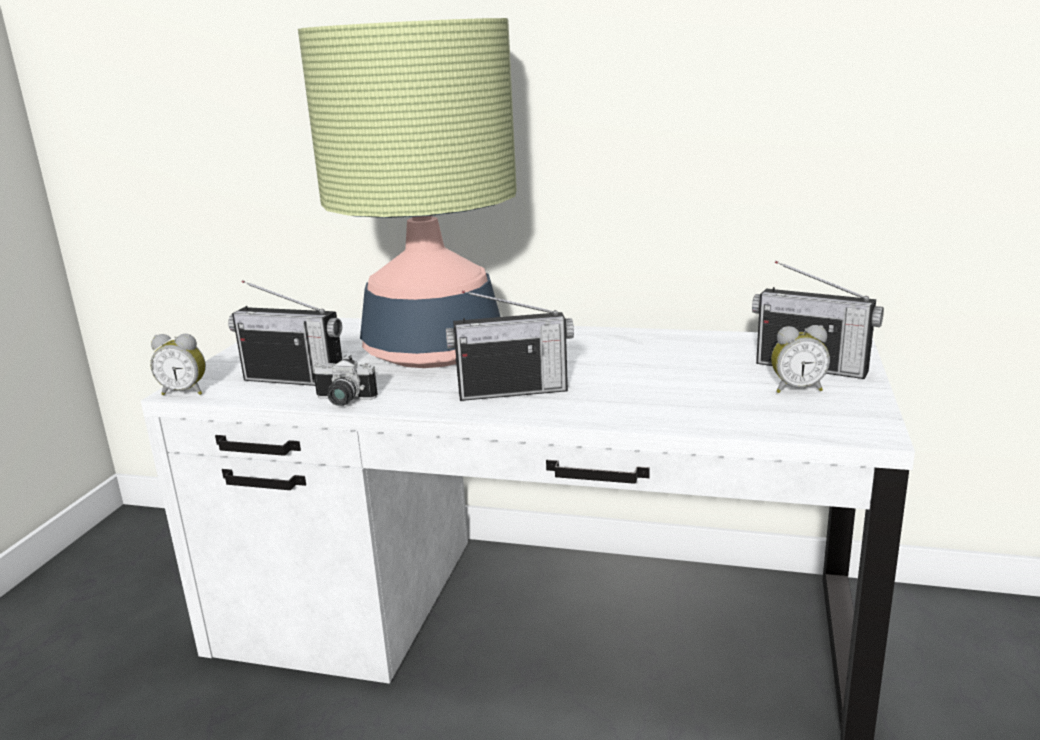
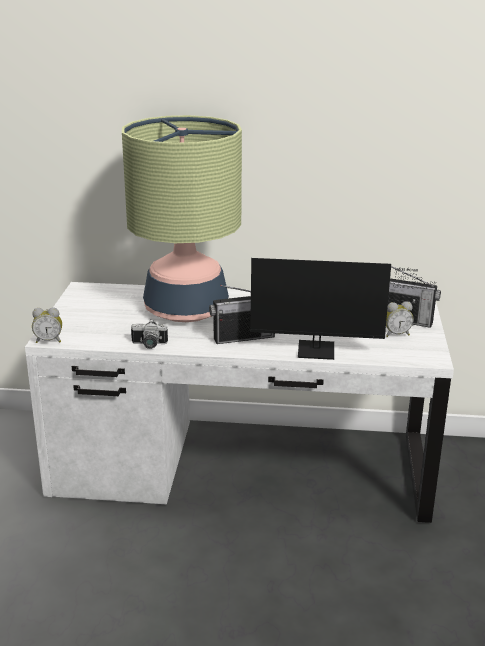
camera: 10 degrees left, 5 degrees up
(294, 379) = (111, 330): radio -> none
(651, 415) = (323, 351): none -> monitor

